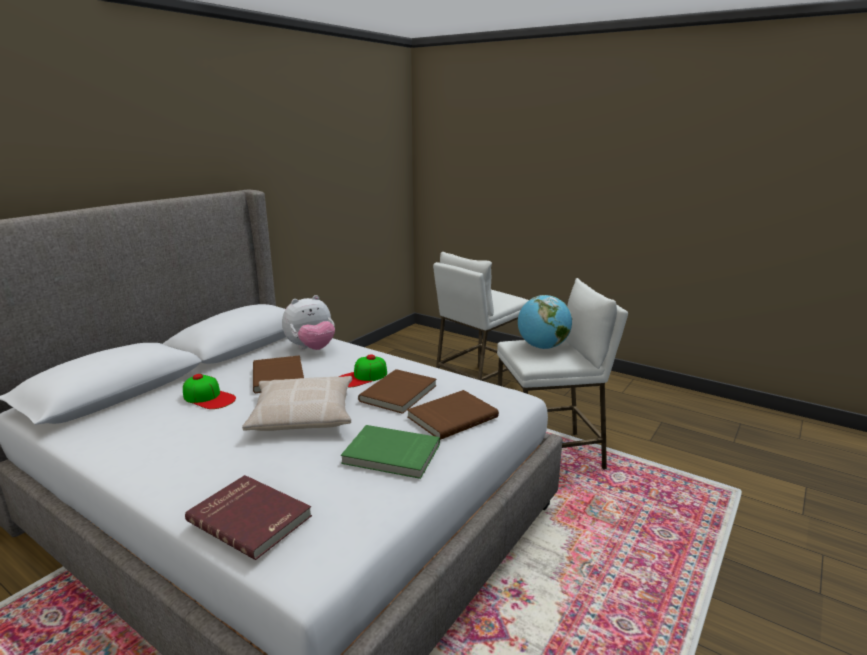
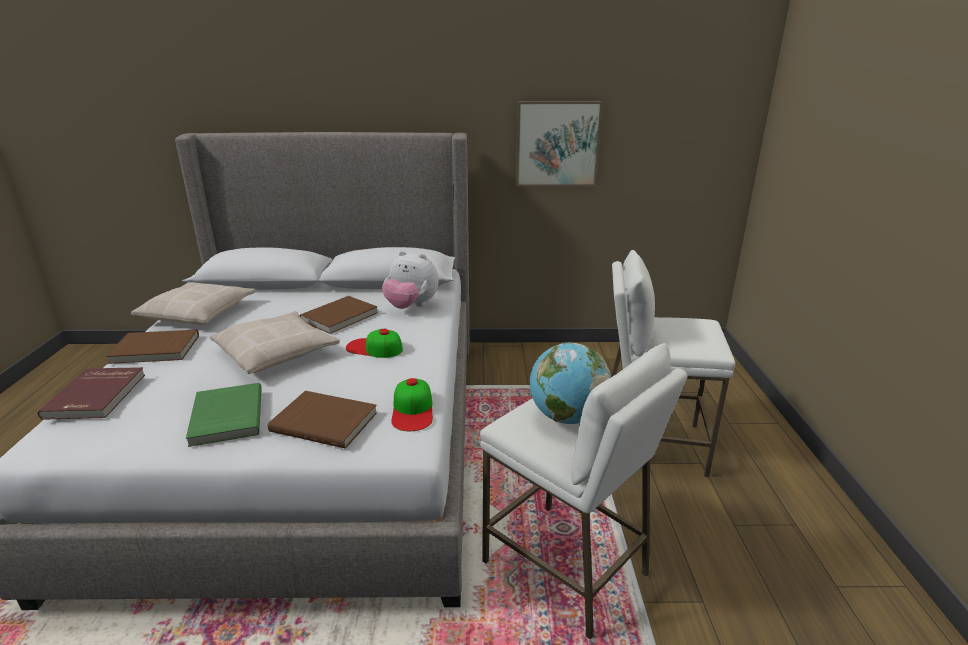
camera: 55 degrees right, 5 degrees up
(125, 439) = (199, 313): none -> beige pillow
(209, 397) = (278, 310): cap -> cap (413, 410)
(308, 191) = (557, 144): none -> picture
(400, 393) = (356, 378): brown book -> brown book (155, 350)

